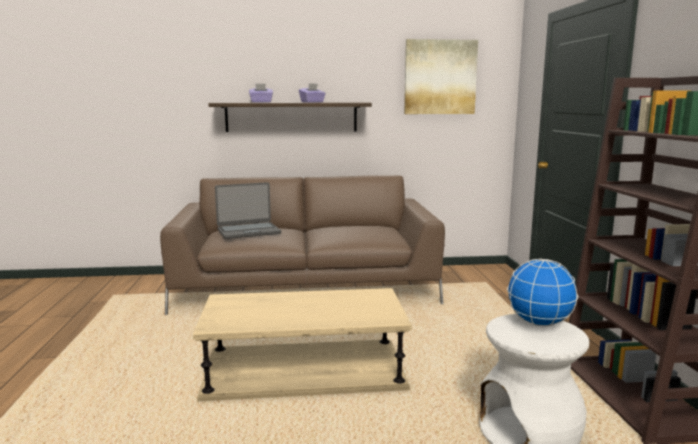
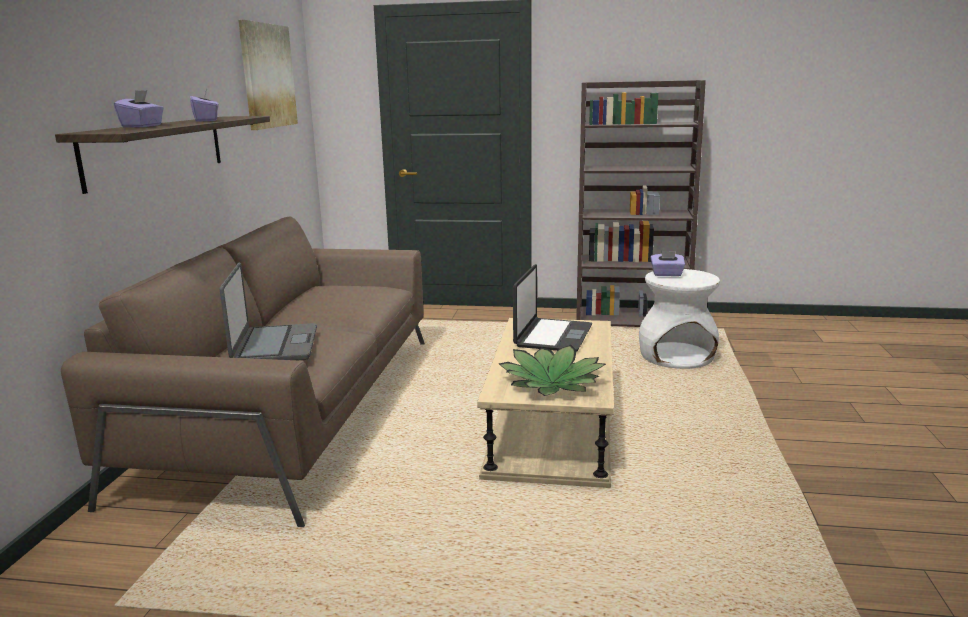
camera: 75 degrees left, 5 degrees up
(242, 311) = (552, 383): none -> potted plant
(349, 305) = (552, 336): none -> laptop
(539, 323) = (667, 274): globe -> purple tissue box

